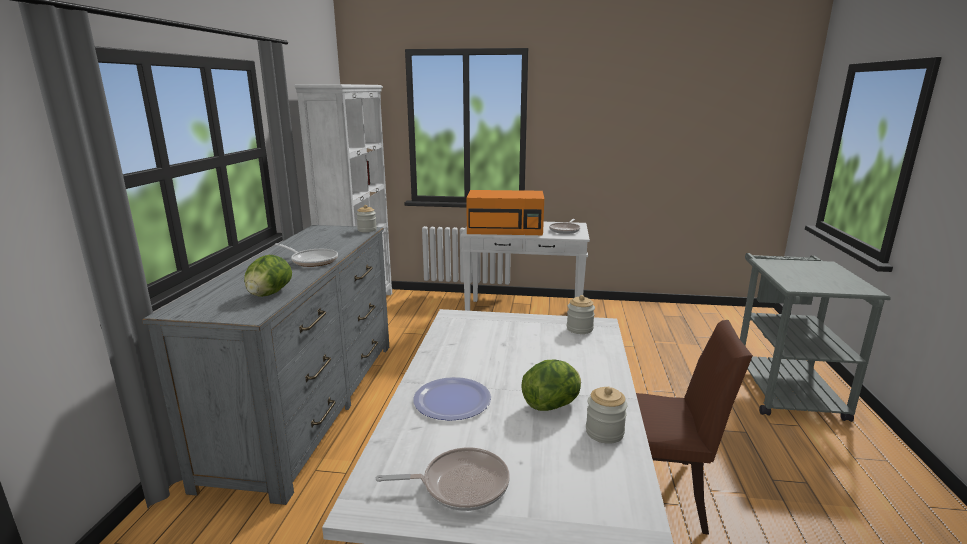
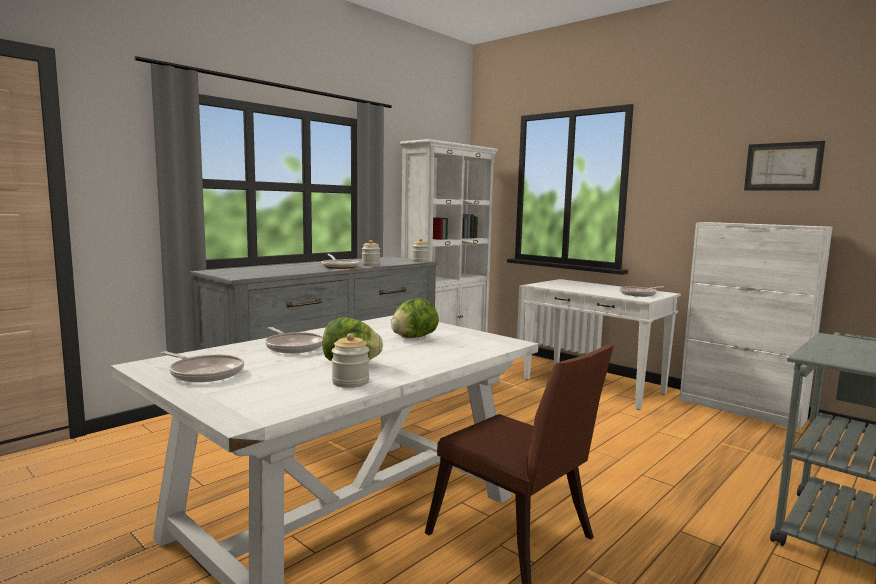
camera: 35 degrees right, 10 degrees down
(269, 294) = (273, 273): lettuce -> lettuce (413, 337)
(452, 400) = (293, 346): plate -> frying pan
(506, 229) = (577, 287): orange microwave -> none
(579, 329) = (484, 341): jar -> jar (370, 265)
(633, 306) = (741, 410): none -> white cabinet
(657, 113) = (783, 166): none -> picture

